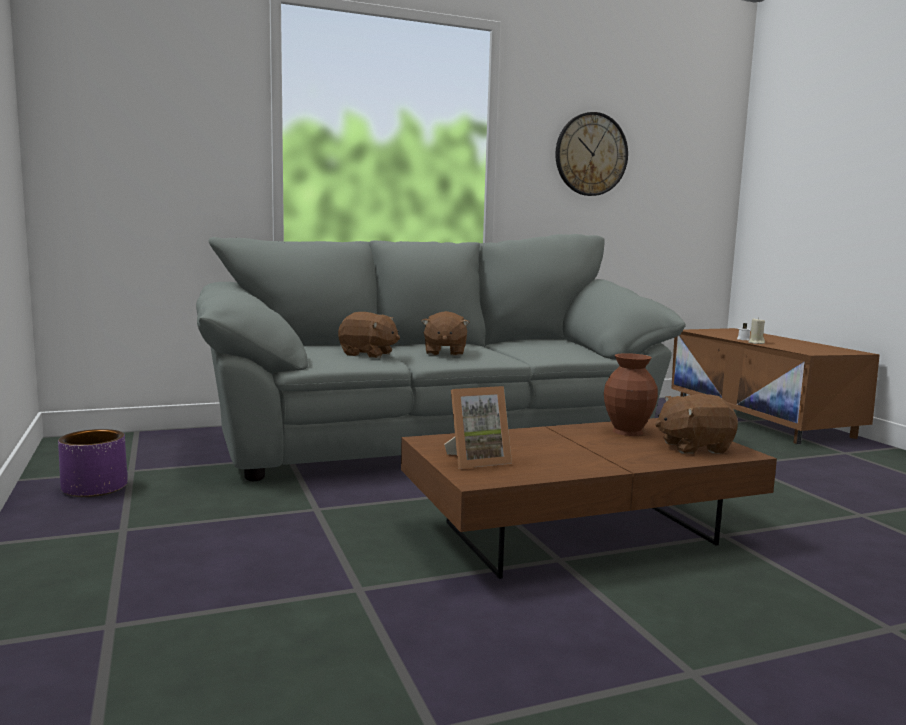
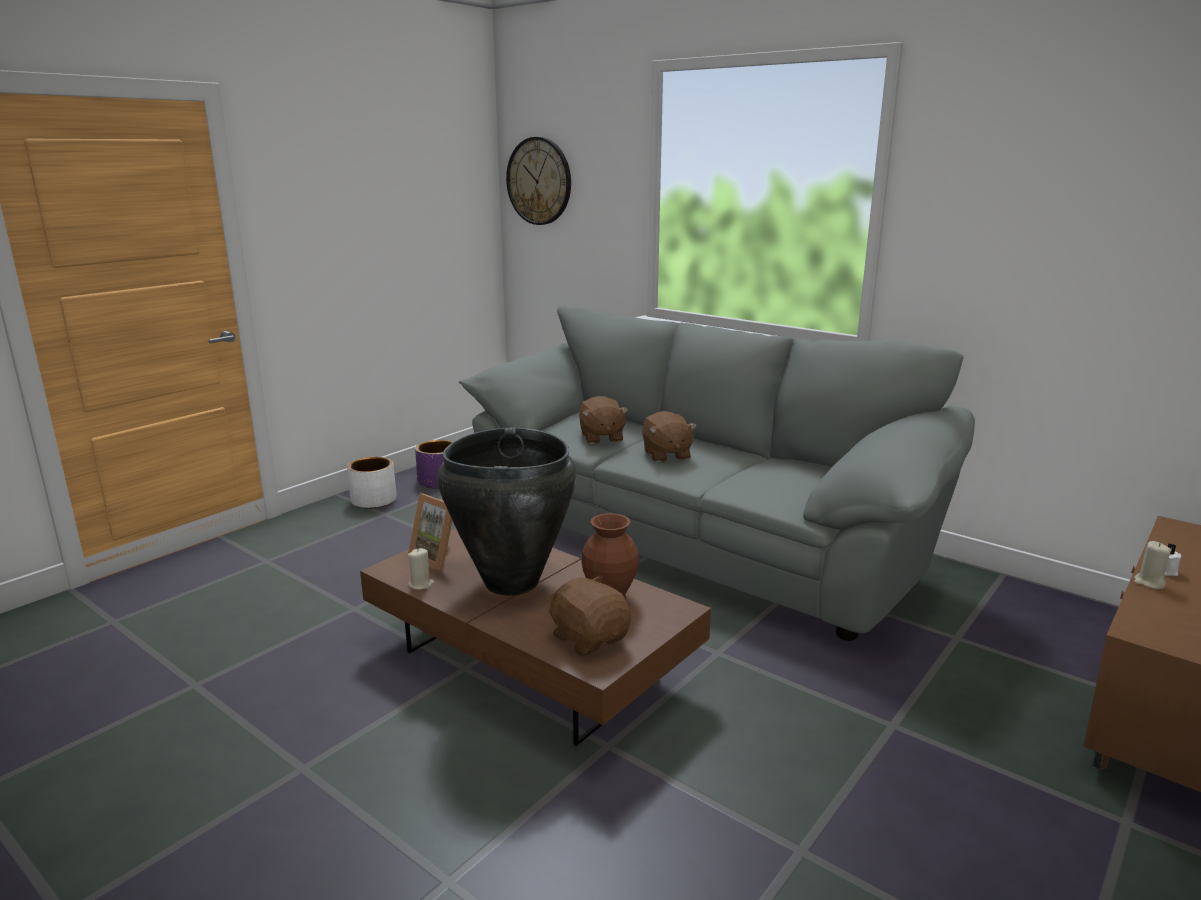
camera: 60 degrees right, 10 degrees up
(64, 528) = (373, 500): none -> white planter
(444, 352) = (666, 455): brown plush toy -> brown plush toy turned 75 degrees counterclockwise
(532, 474) = (421, 584): none -> beige candle
(566, 449) = (511, 582): none -> black vase
(591, 154) = (1038, 219): wall clock -> wall clock (539, 181)

